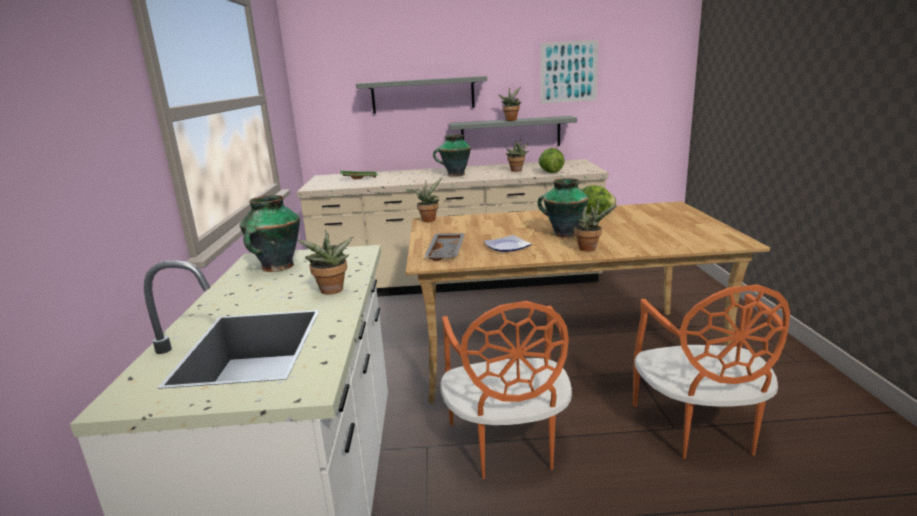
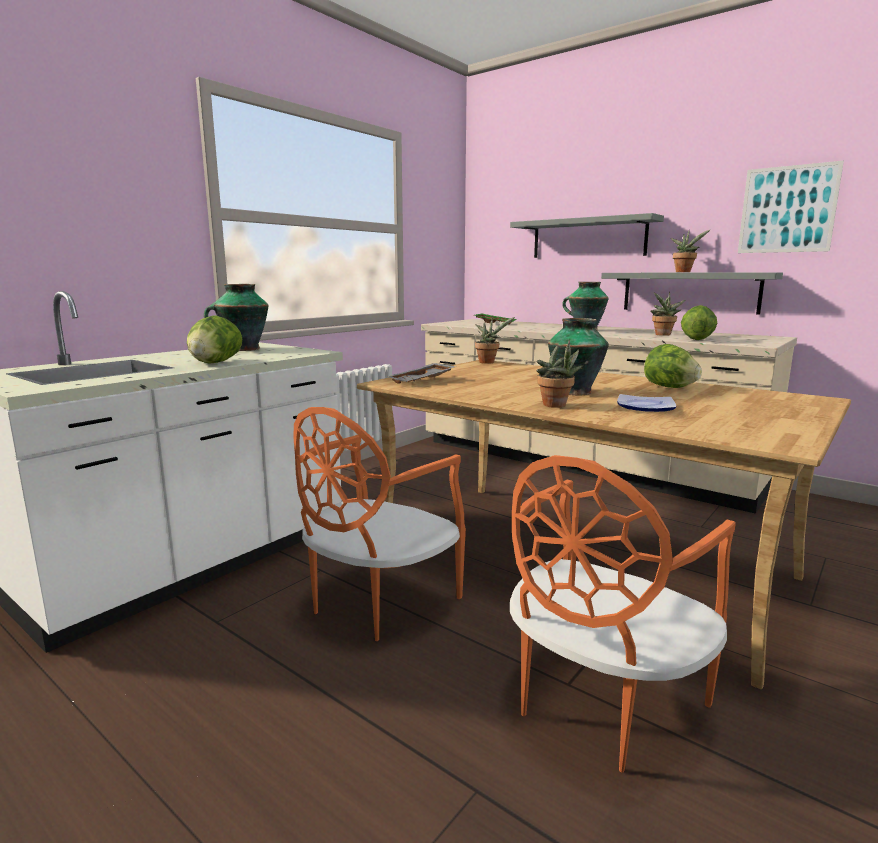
camera: 40 degrees right, 5 degrees down
(331, 291) = (215, 363): potted plant -> lettuce
(506, 246) = (484, 388): plate -> plate (644, 407)

